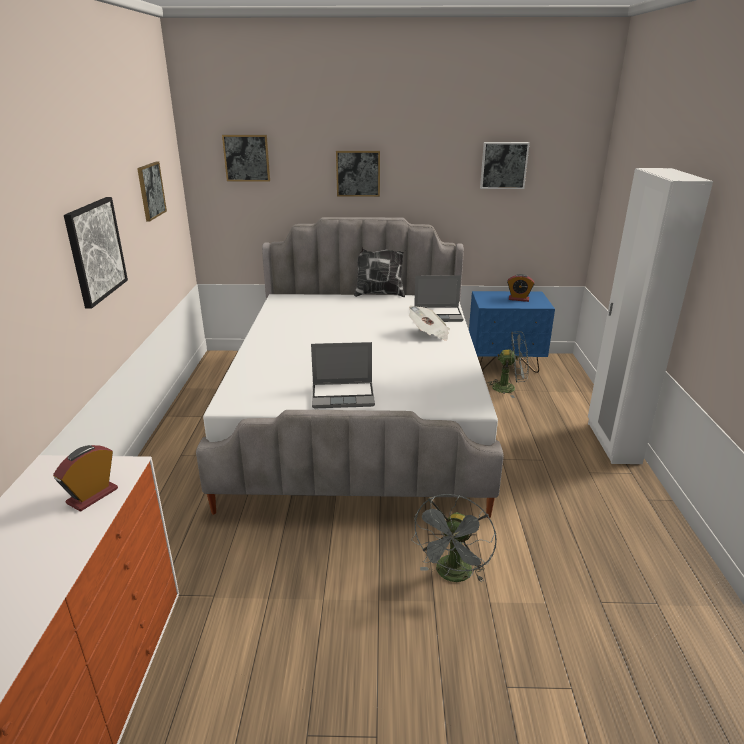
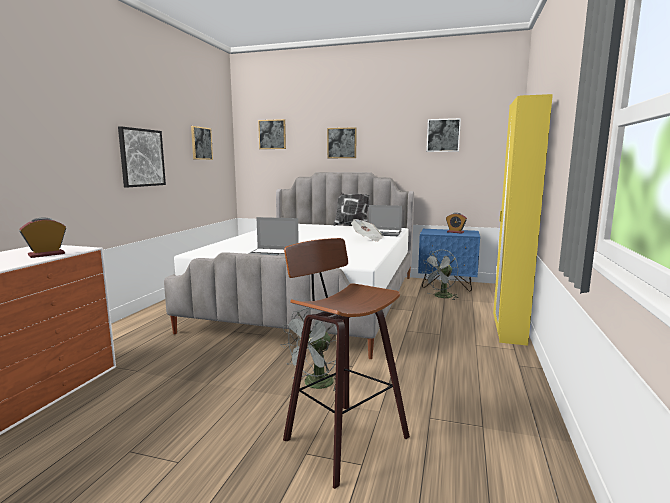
camera: 15 degrees right, 15 degrees down
(509, 388) = (441, 297): grey fan -> grey fan turned 120 degrees clockwise
(529, 655) = (341, 438): none -> stool
(612, 442) = (508, 331): white wardrobe -> yellow wardrobe

